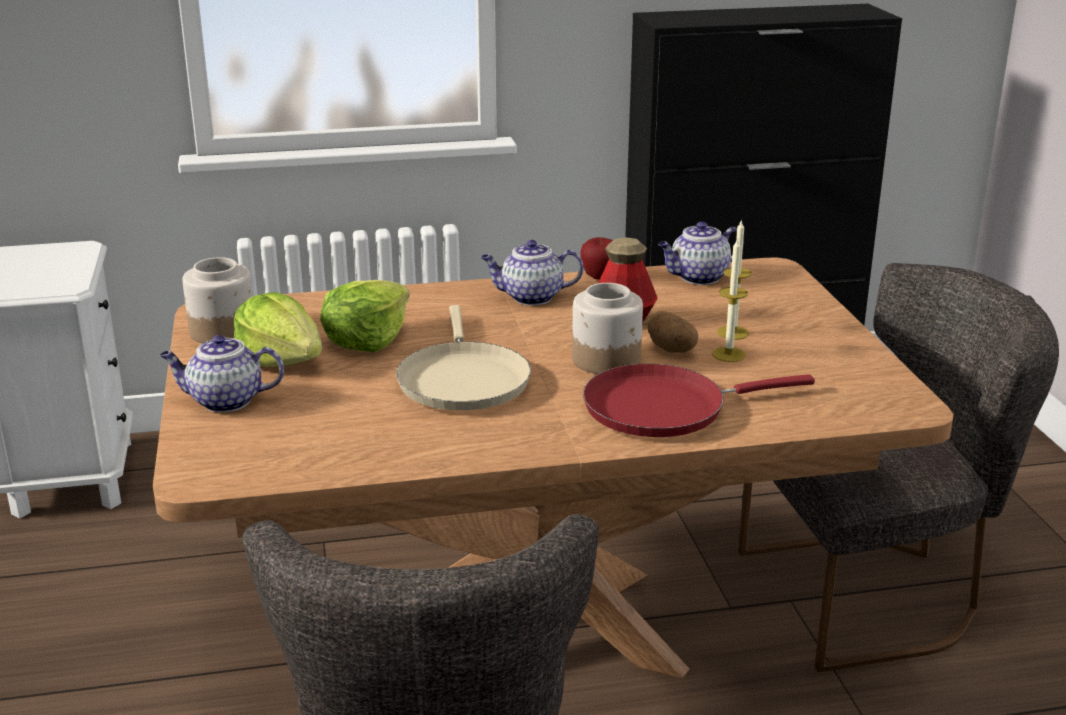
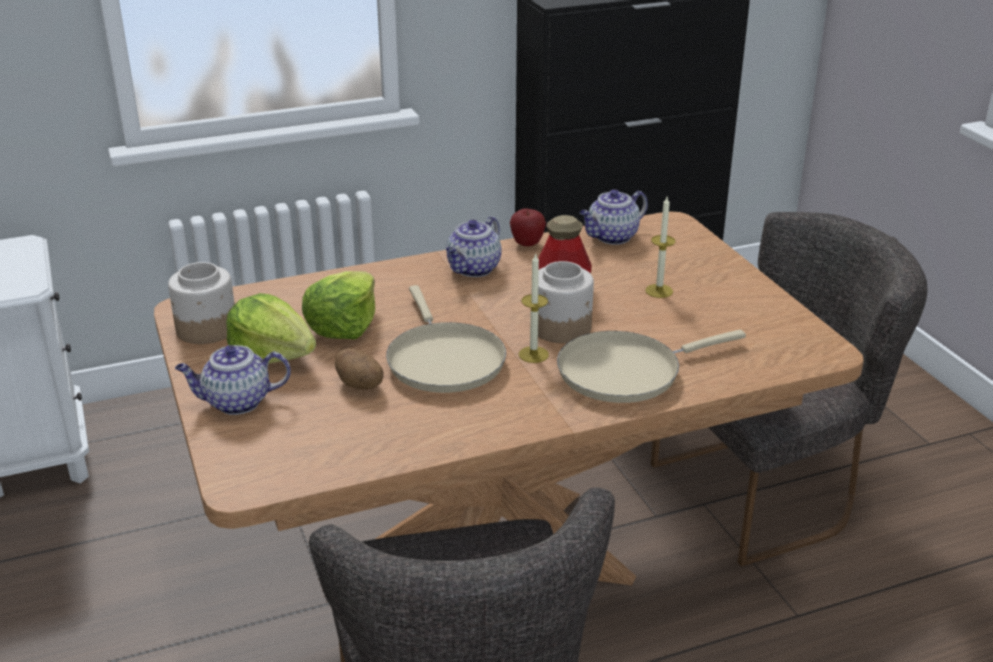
camera: 10 degrees left, 5 degrees up
(530, 297) = (473, 269): teapot -> teapot turned 45 degrees counterclockwise
(664, 408) = (626, 371): red frying pan -> beige frying pan
(672, 350) = (614, 312): potato -> potato (361, 385)
(728, 354) = (662, 313): candle -> candle (533, 354)

